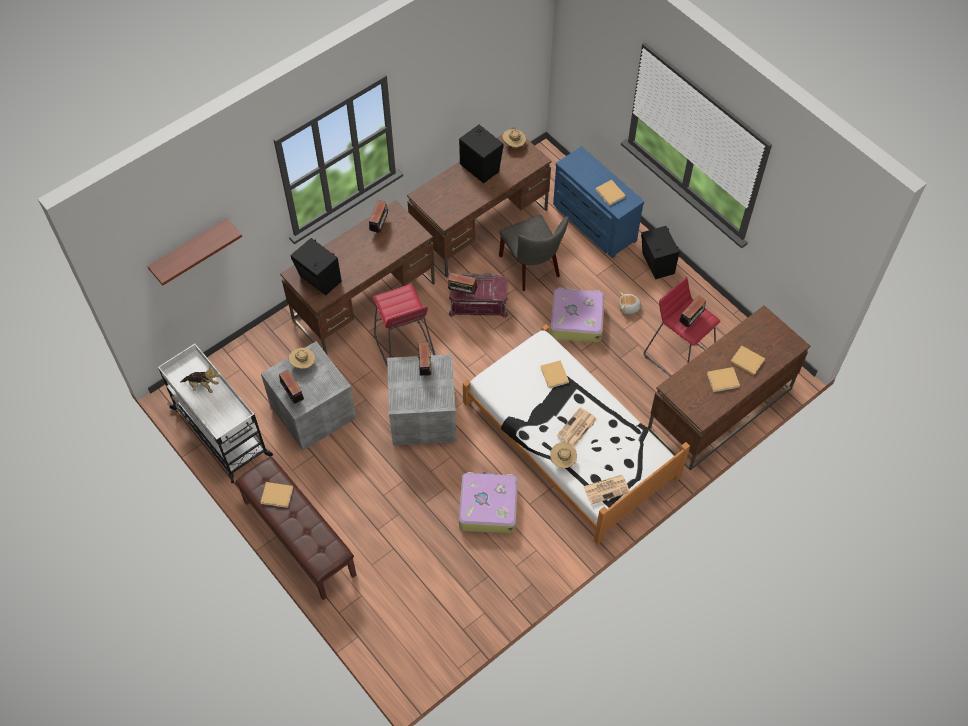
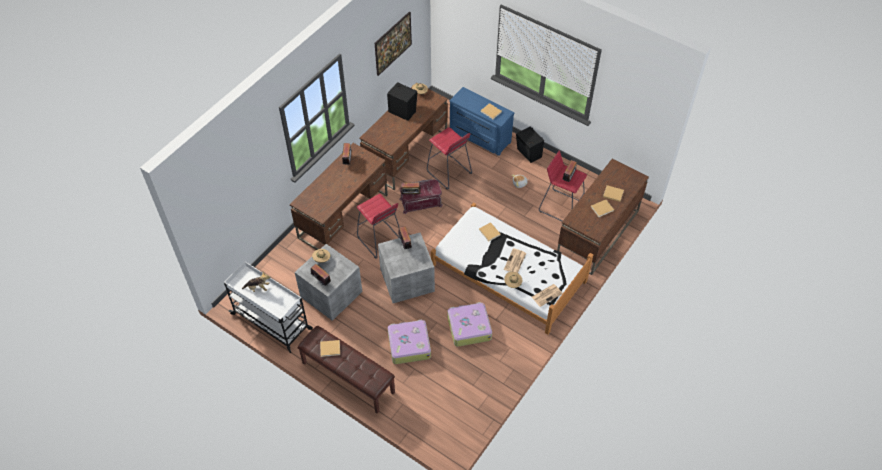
camera: 15 degrees left, 5 degrees down
(190, 250) = (233, 194): shelf -> none
(319, 280) = (318, 203): black speaker -> none
(481, 78) = (393, 51): none -> picture
(532, 268) = (449, 172): grey chair -> red stool
(576, 320) = (488, 198): suitcase -> suitcase (409, 345)

